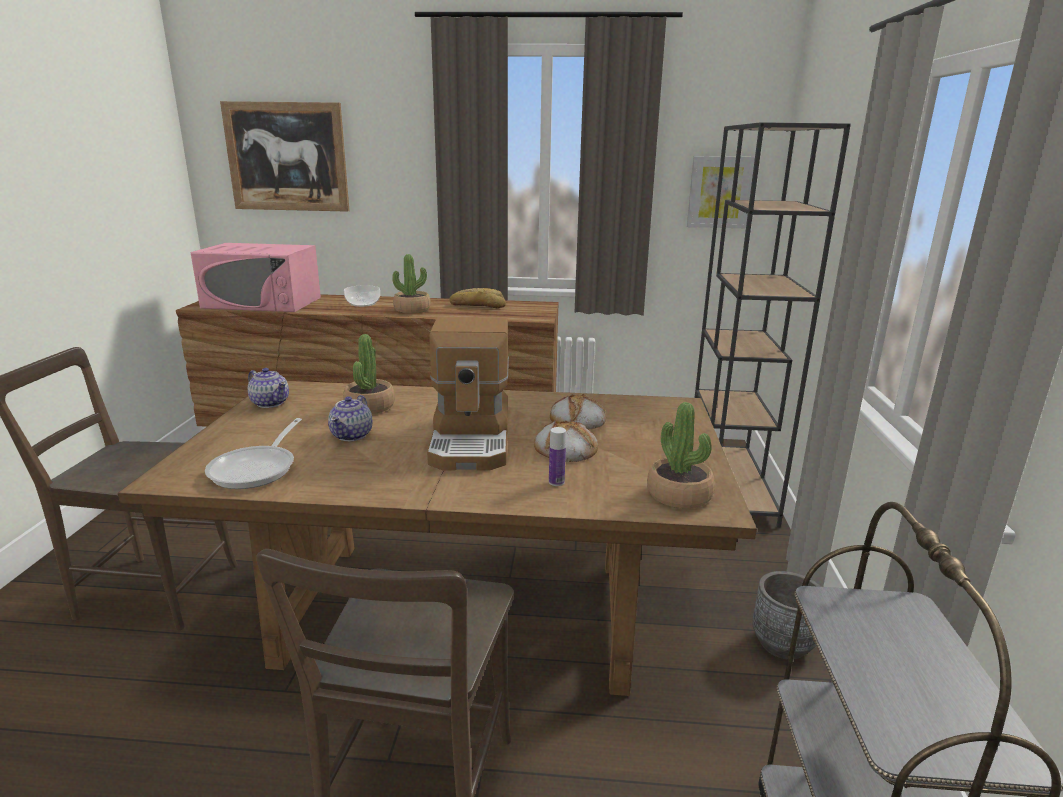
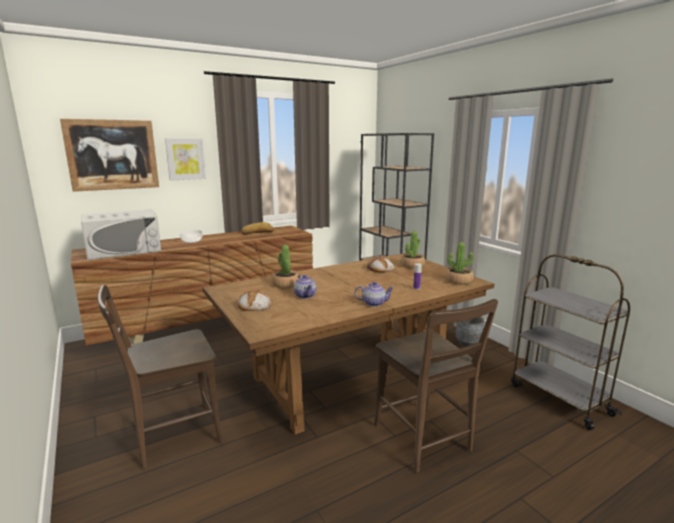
camera: 35 degrees left, 5 degrees down
(257, 468) = (294, 317): frying pan -> none
(262, 302) = (124, 250): pink microwave -> white microwave
(270, 403) = (231, 295): teapot -> teapot (373, 303)
(412, 310) = (228, 239): potted plant -> potted plant (412, 265)
(472, 440) = (358, 284): coffee machine -> none
(565, 448) = (397, 278): bread -> bread (255, 305)
(719, 192) = (352, 164): picture -> picture (185, 159)

